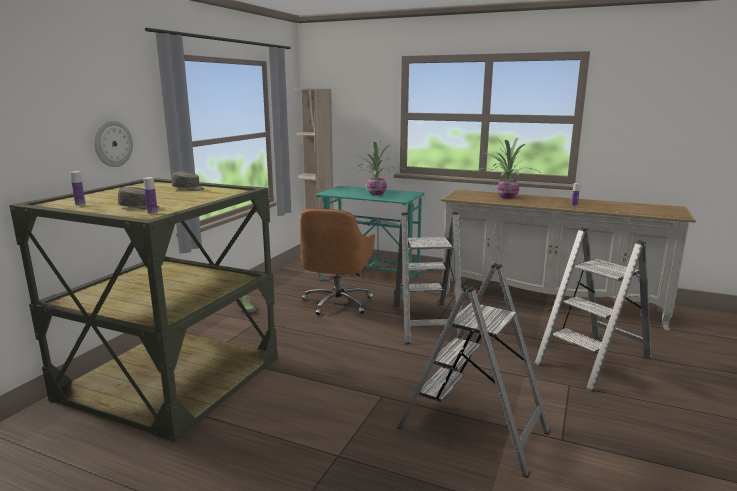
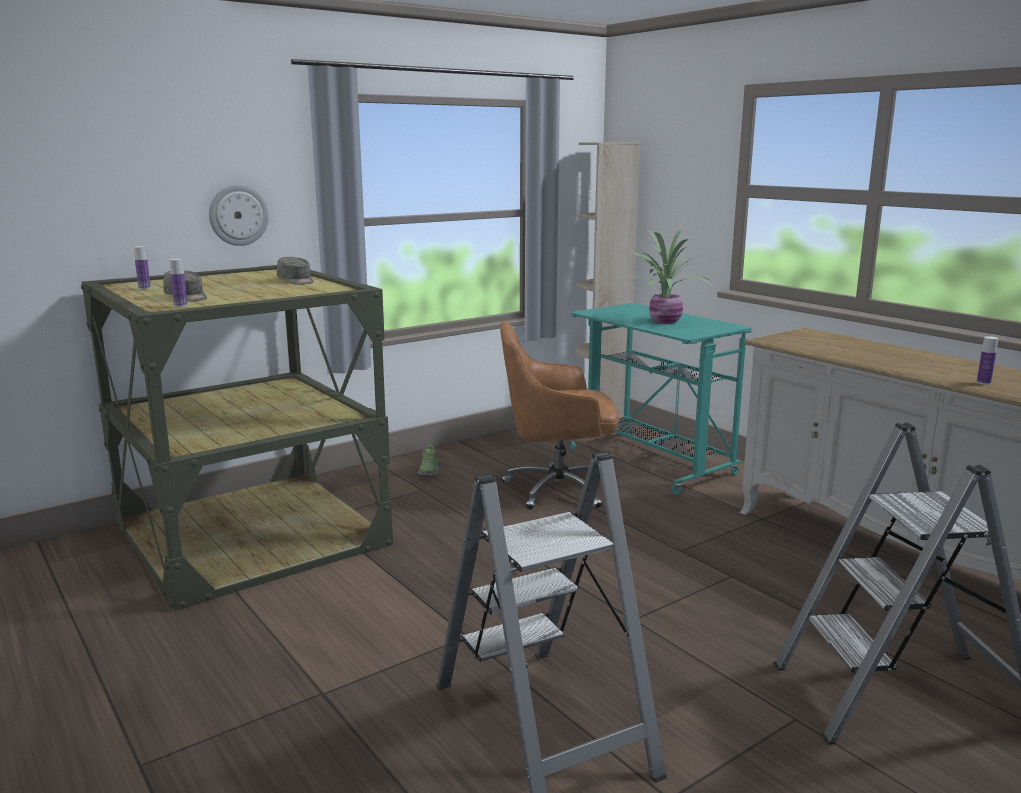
camera: 30 degrees right, 0 degrees up
(337, 303) = (557, 488): brown office chair -> brown office chair turned 45 degrees clockwise
(426, 322) = (659, 549): grey step ladder -> none
(506, 197) = (871, 350): potted plant -> none

